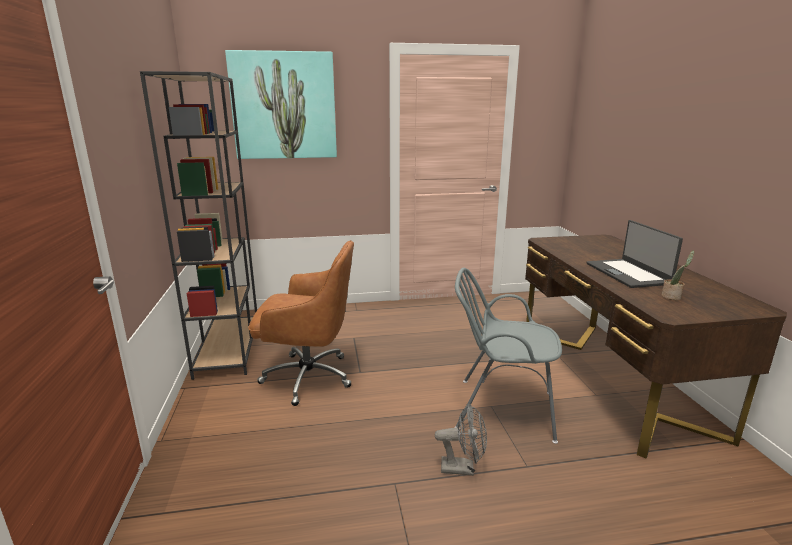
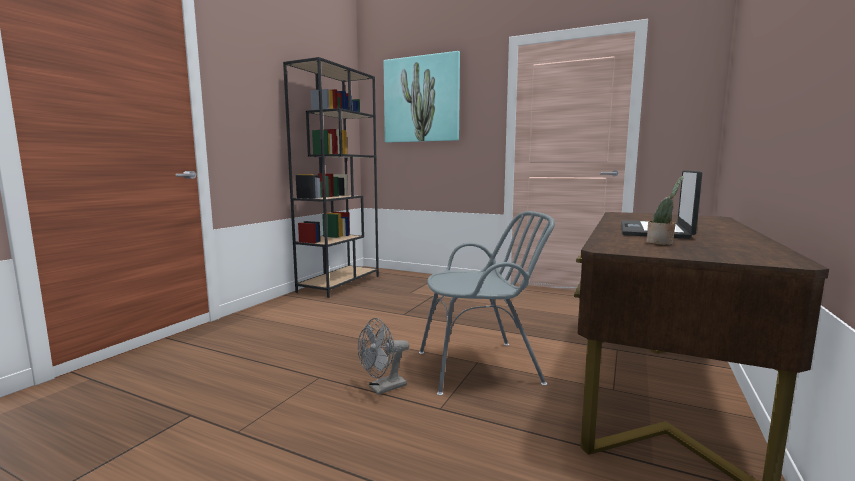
camera: 35 degrees right, 10 degrees down
(308, 377) = (363, 308): brown office chair -> none
(463, 468) = (382, 388): grey fan -> grey fan turned 105 degrees clockwise
(500, 408) = (483, 366): grey chair -> grey chair turned 120 degrees clockwise

